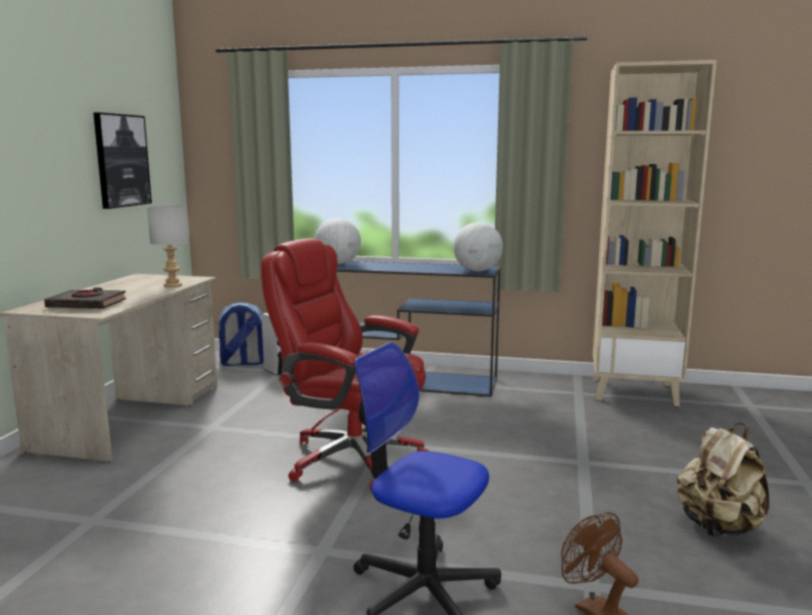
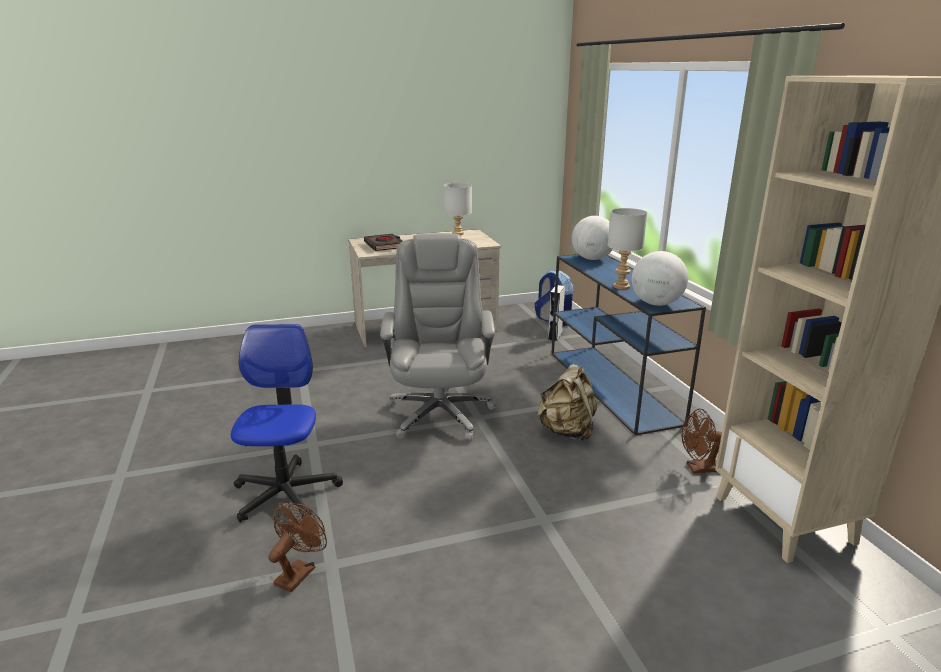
camera: 60 degrees right, 10 degrees up
(121, 160) = (481, 142): picture -> none
(351, 458) = (440, 413): red office chair -> grey office chair
(424, 270) = (621, 286): none -> grey table lamp
(557, 393) = (698, 468): none -> brown fan
(719, 527) = (478, 629): beige backpack -> beige backpack (567, 431)

